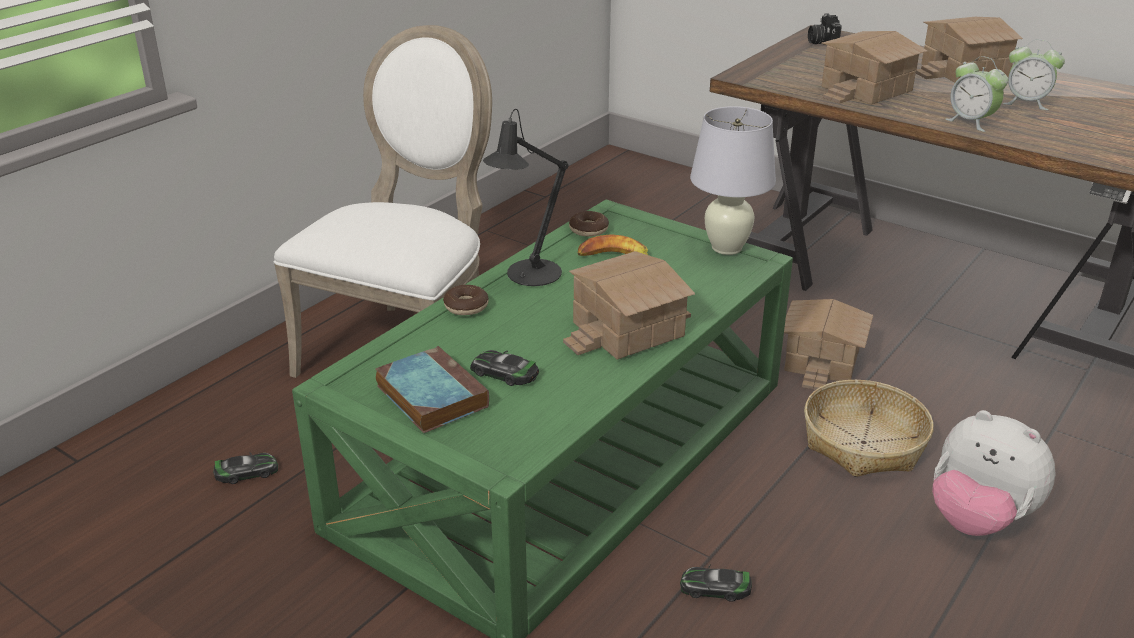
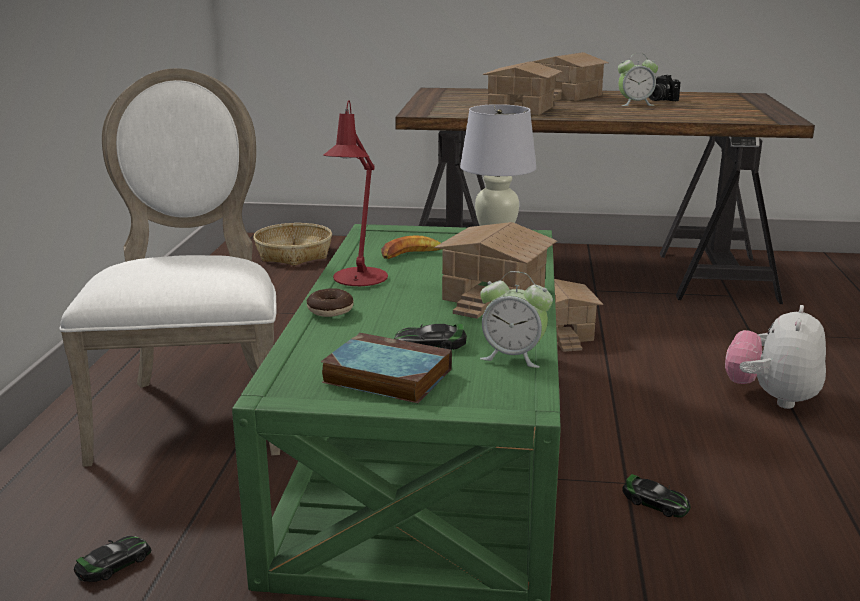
camera: 30 degrees left, 10 degrees down
(528, 275) = (358, 279): black table lamp -> red table lamp
(588, 230) = (369, 243): donut -> none
(715, 588) = (655, 503): toy car -> toy car turned 120 degrees counterclockwise
(822, 42) = (445, 93): camera -> camera (659, 99)
(864, 442) = (646, 374): basket -> basket (294, 254)
(971, 122) = (619, 115): alarm clock -> alarm clock (513, 356)
(978, 519) = (771, 398): plush toy -> plush toy turned 105 degrees clockwise

